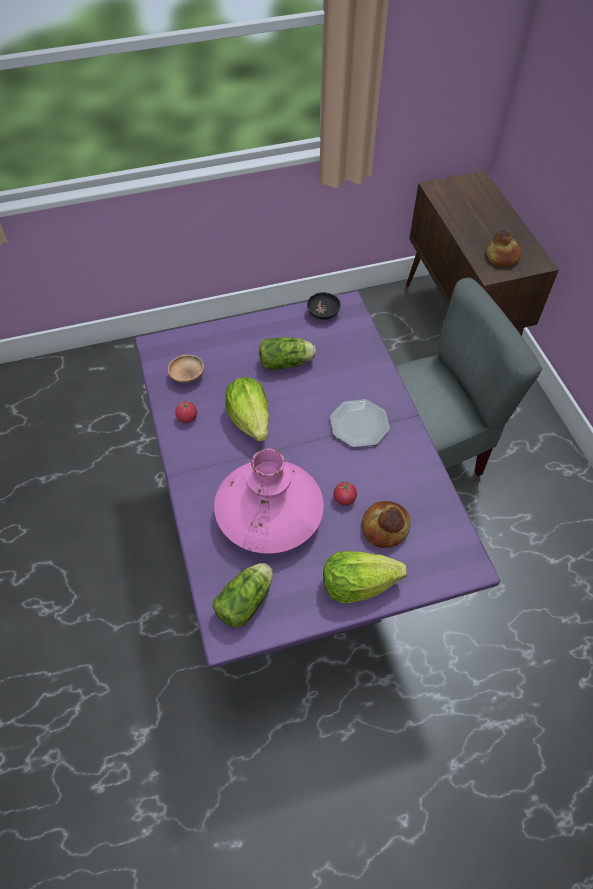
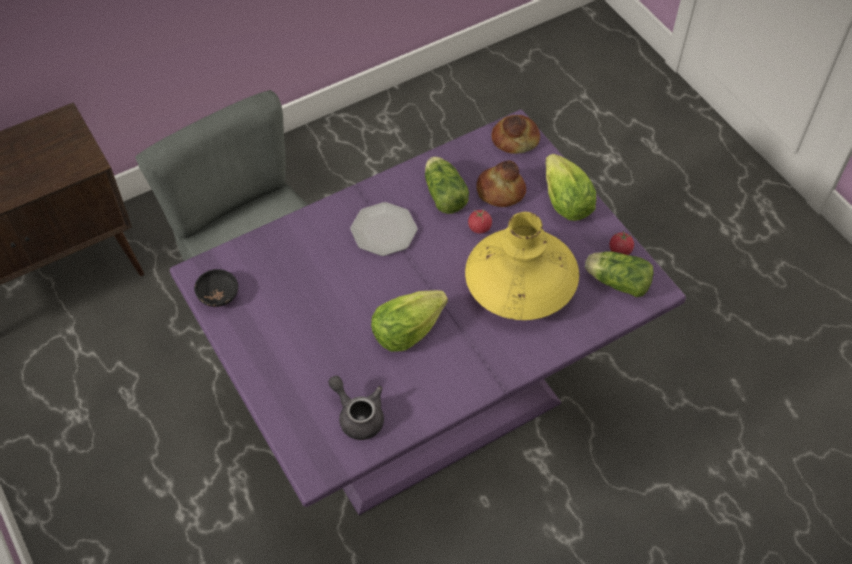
camera: 105 degrees left, 0 degrees up
(187, 375) = (358, 415): brown bowl -> grey teapot
(187, 417) = (422, 396): tomato -> tomato (620, 250)
(269, 514) = (520, 285): pink vase -> yellow vase
(287, 362) = (310, 314): lettuce -> lettuce (443, 193)
(502, 256) = (54, 153): bread -> bread (515, 139)

